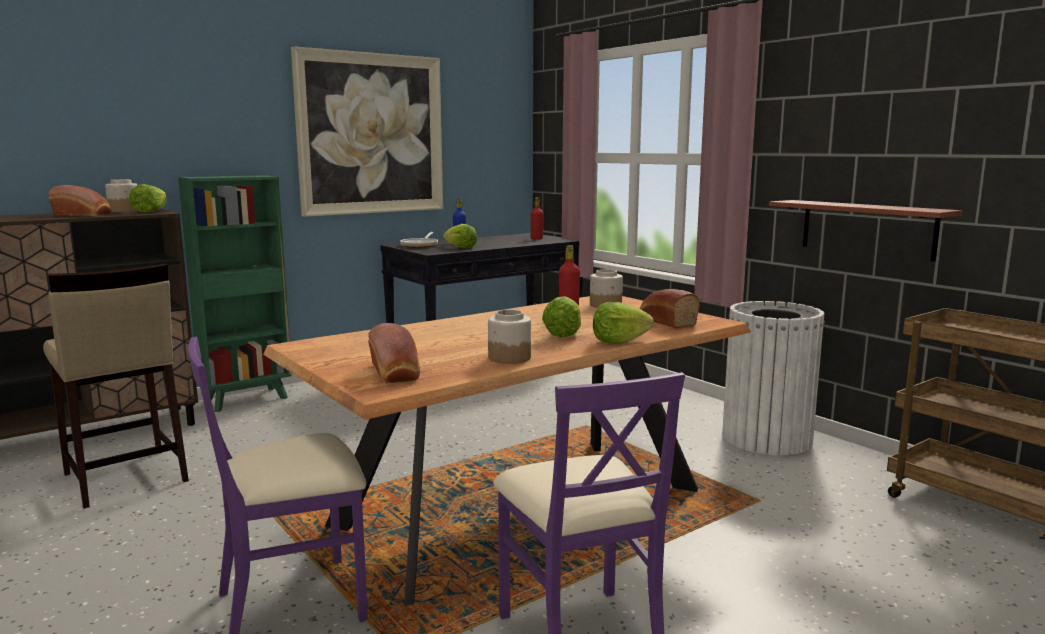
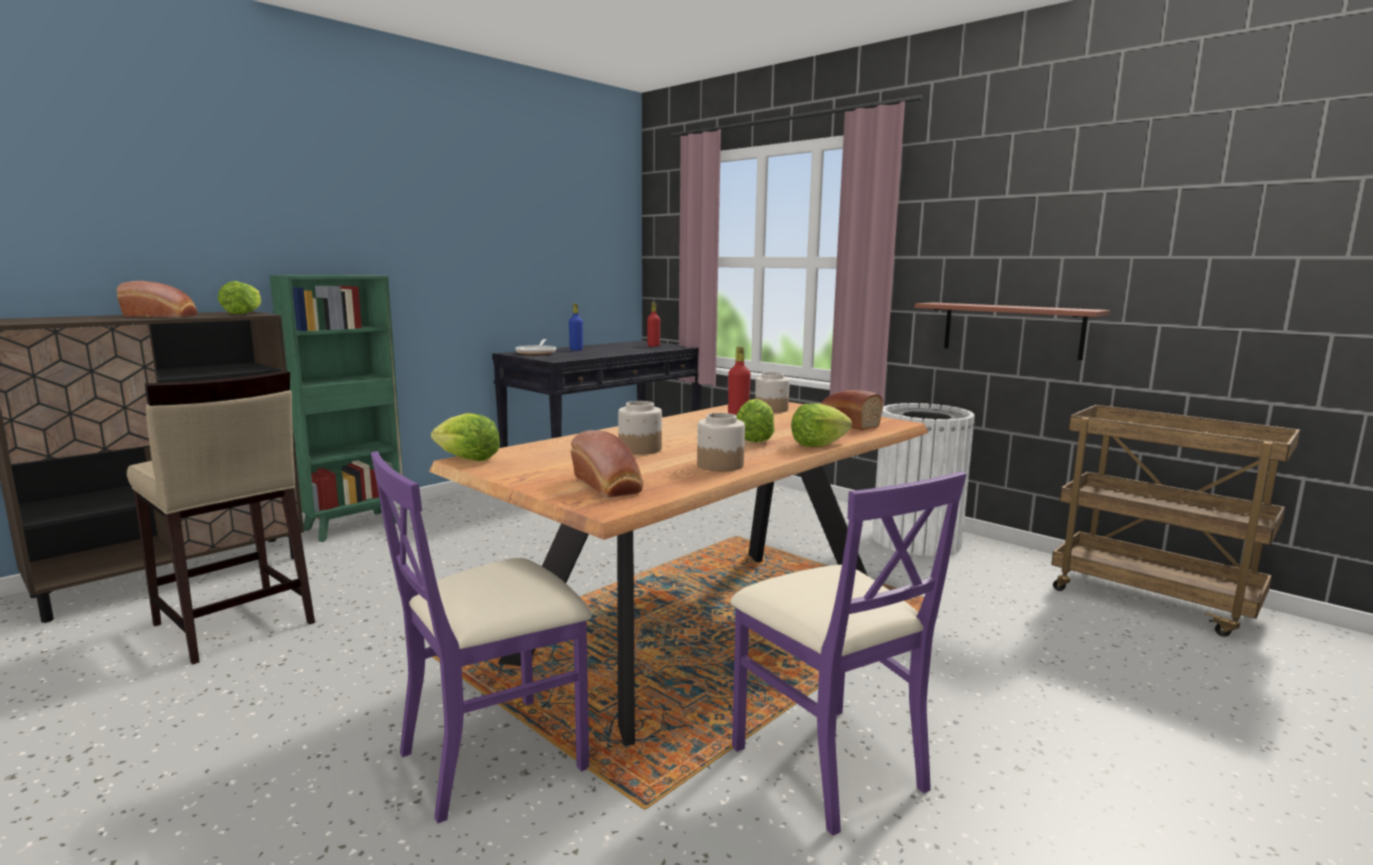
camera: 10 degrees left, 0 degrees up
(123, 211) = (207, 313): jar -> jar (639, 449)
(371, 134) = (481, 233): picture -> none
(460, 247) = (582, 354): lettuce -> lettuce (467, 459)

